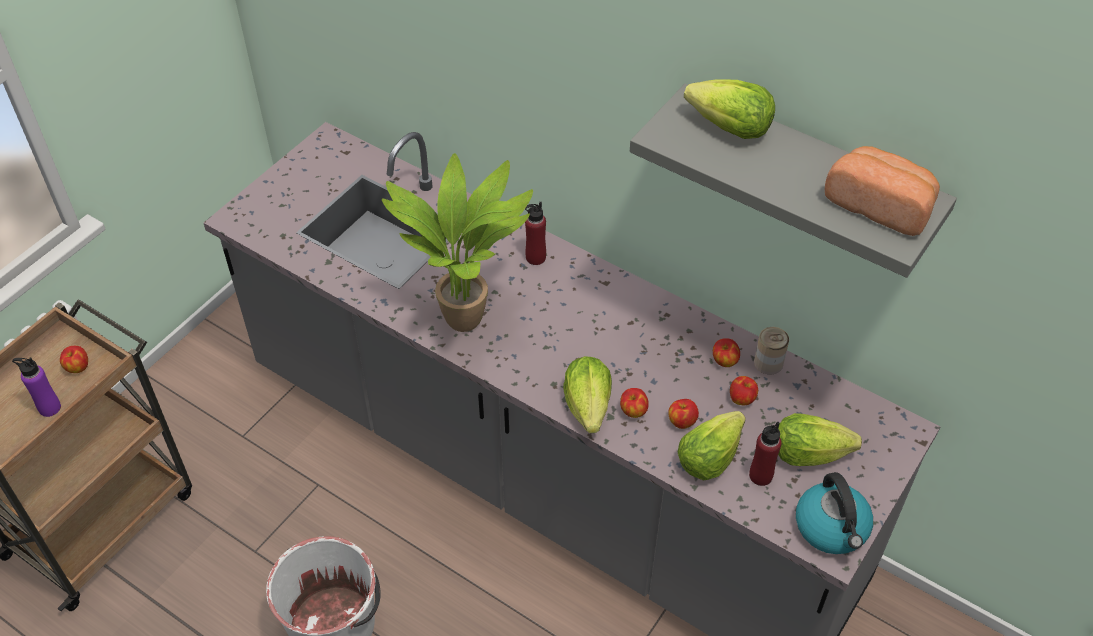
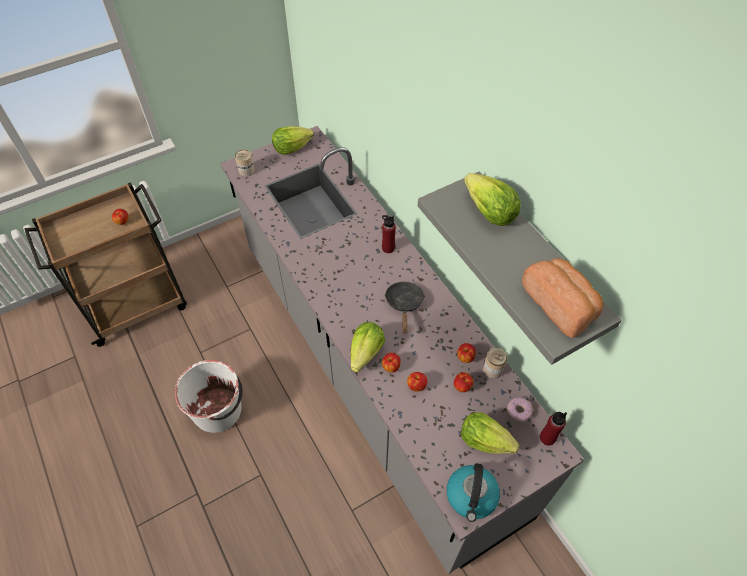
camera: 25 degrees right, 5 degrees up
(49, 408) = (97, 238): purple bottle -> none
(254, 220) = (246, 170): none -> can
(468, 317) = (329, 270): potted plant -> none
(603, 323) = (404, 304): none -> black frying pan
(708, 458) = (419, 416): lettuce -> lettuce (291, 148)
(760, 476) = (445, 442): red bottle -> red bottle (547, 438)
(830, 401) = (518, 411): none -> donut

